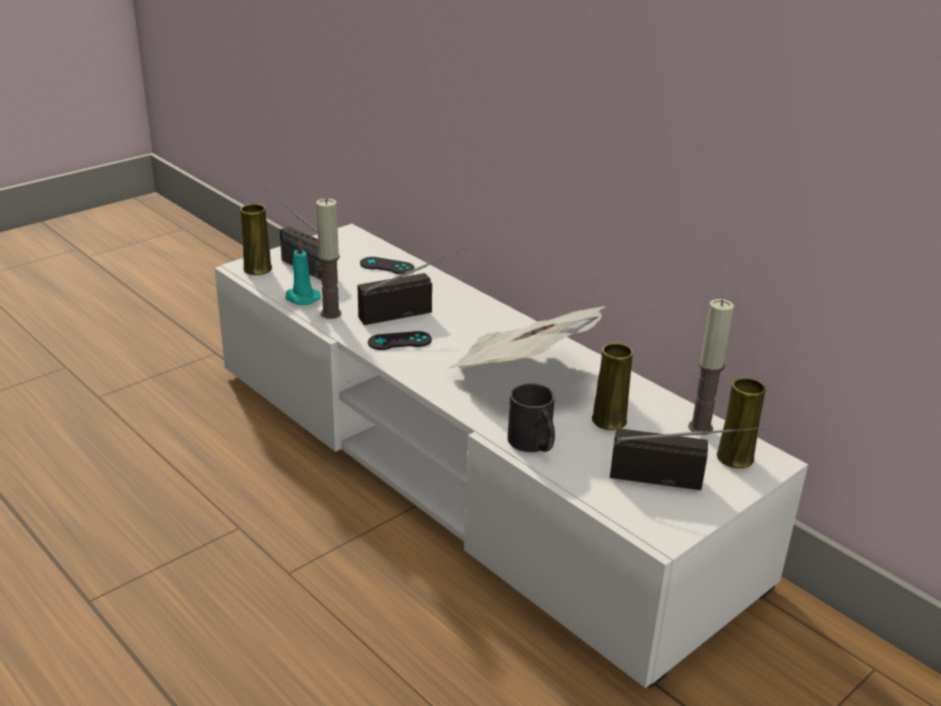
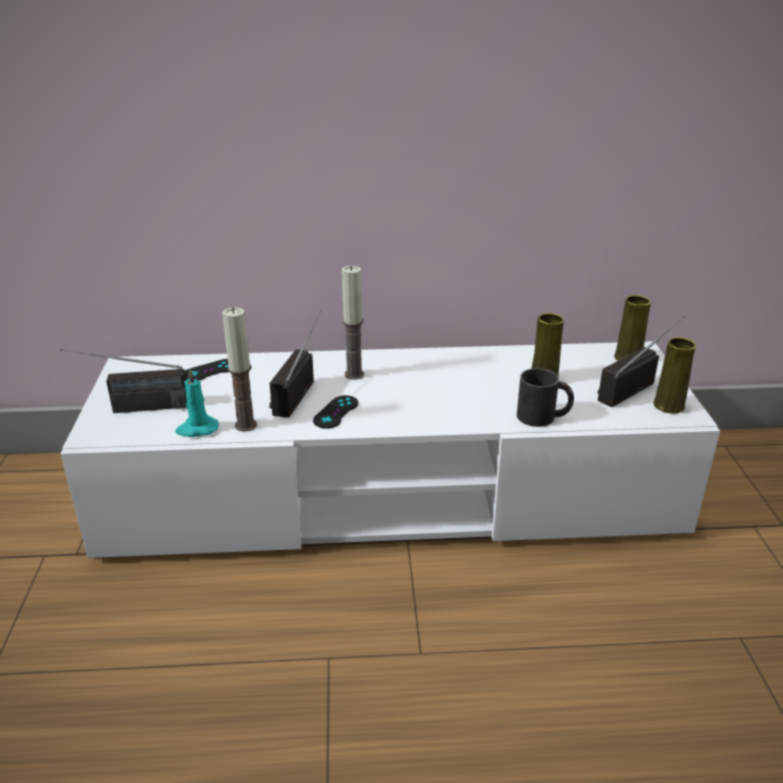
camera: 50 degrees left, 0 degrees up
(257, 269) = (107, 431): yellow vase -> yellow vase (668, 406)
(522, 372) = (447, 382): newspaper -> none
(700, 427) = (584, 353): candle -> candle (354, 374)

